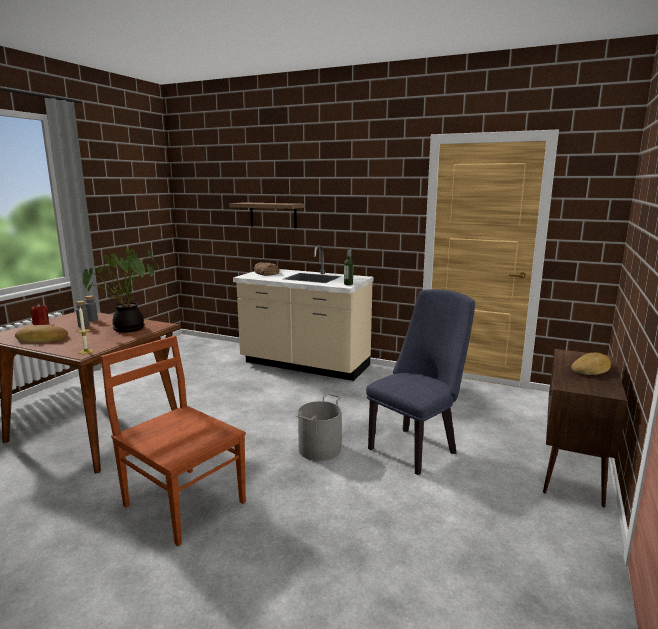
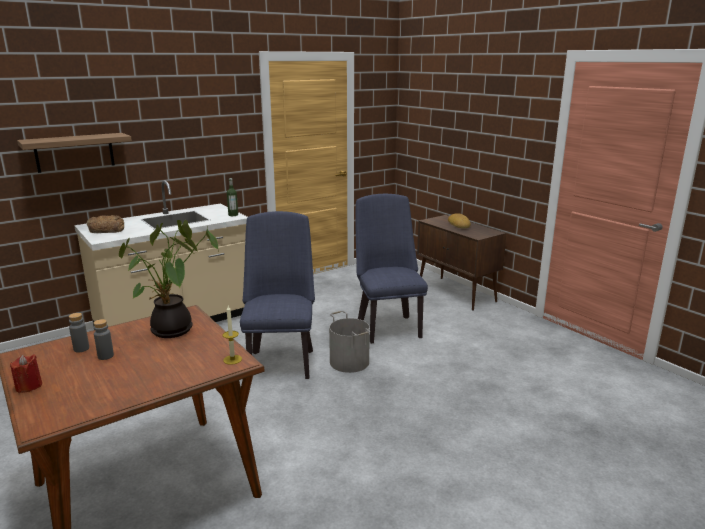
camera: 60 degrees left, 5 degrees up
(42, 339) = (126, 386): bread -> none
(183, 502) = (368, 446): brown chair -> none
(290, 418) = (281, 361): none -> blue chair

